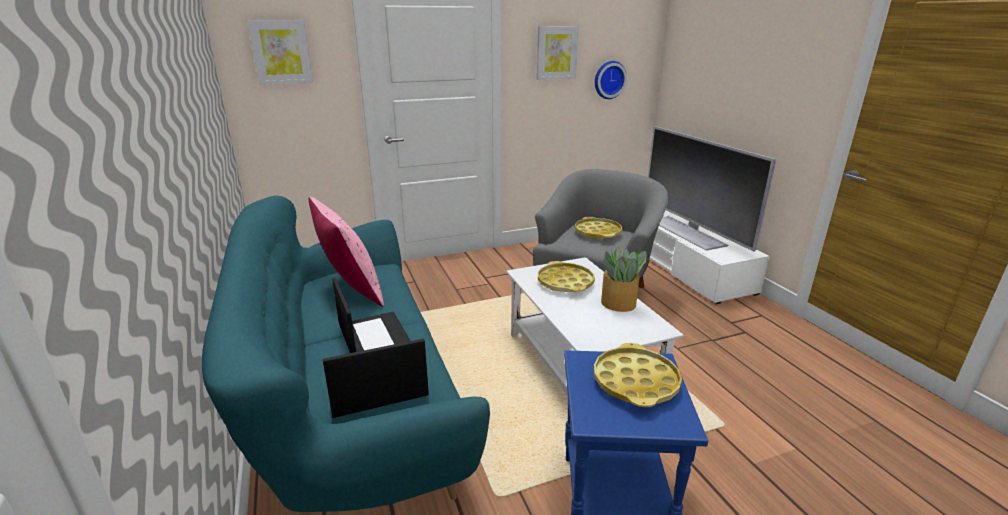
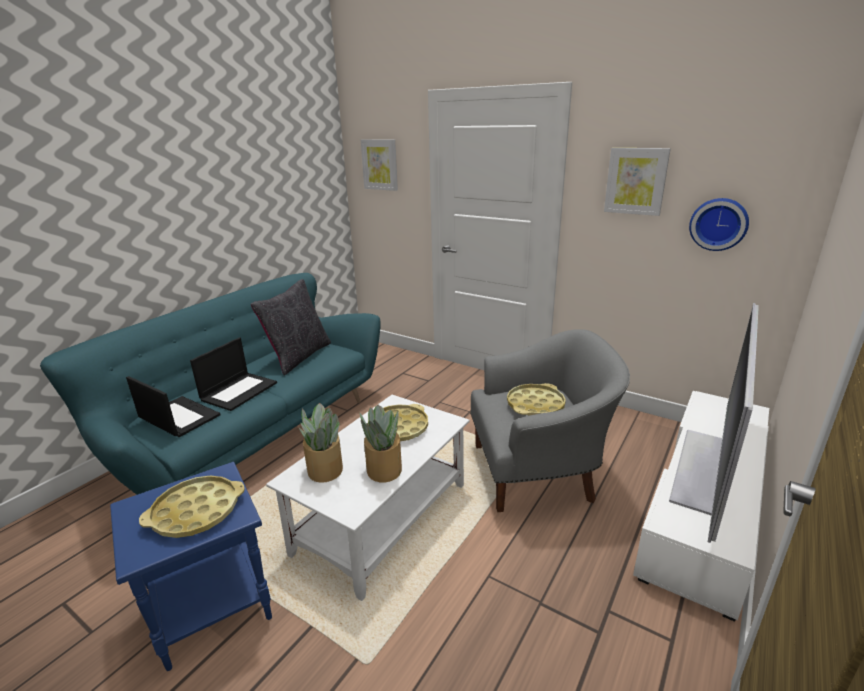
camera: 55 degrees right, 0 degrees up
(351, 290) = (298, 356): pink pillow -> black pillow
(591, 326) = (325, 469): none -> potted plant

